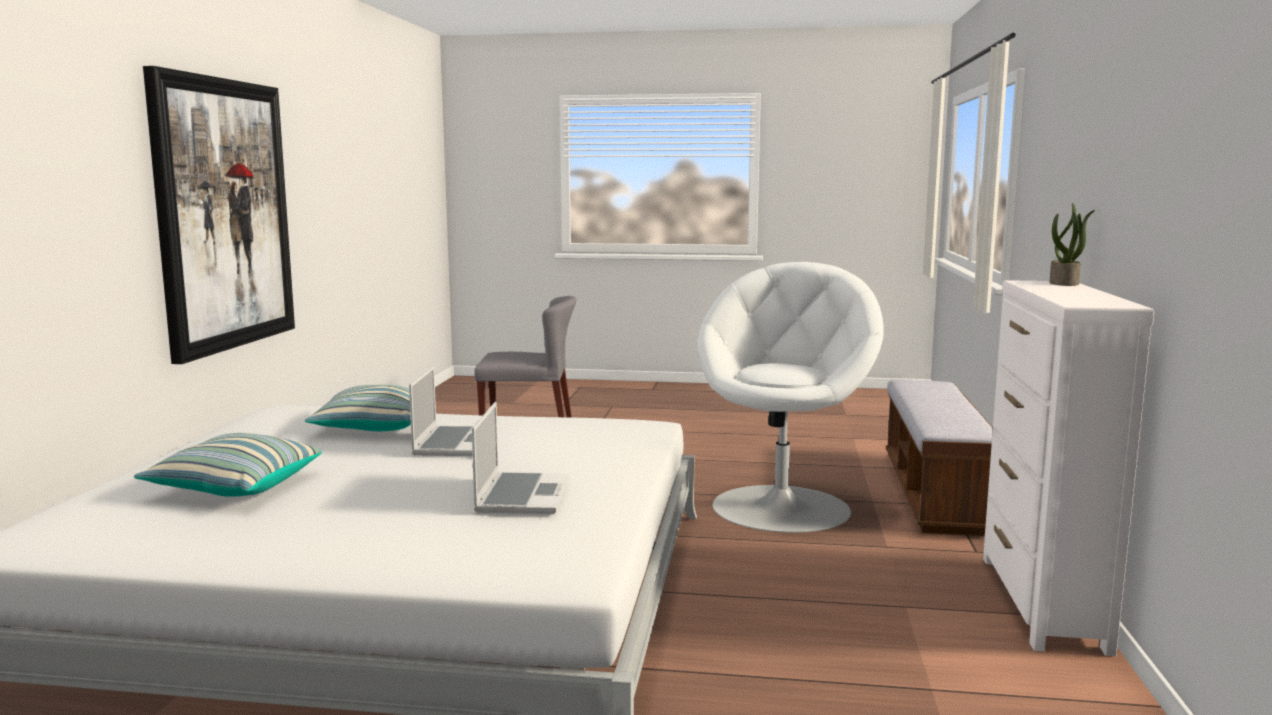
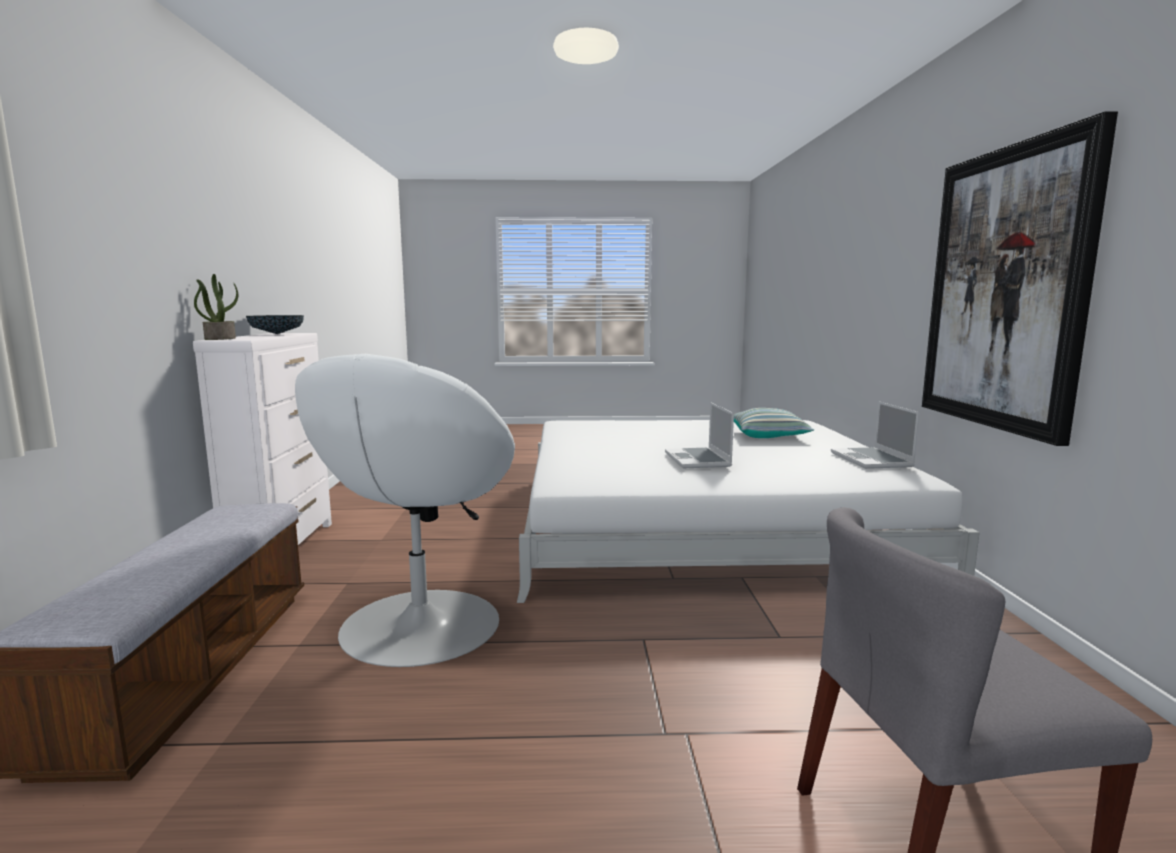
camera: 170 degrees right, 0 degrees up
(372, 428) = (790, 469): pillow -> none
(522, 495) = (611, 438): laptop -> laptop (872, 460)
(1090, 299) = (277, 334): none -> bowl

